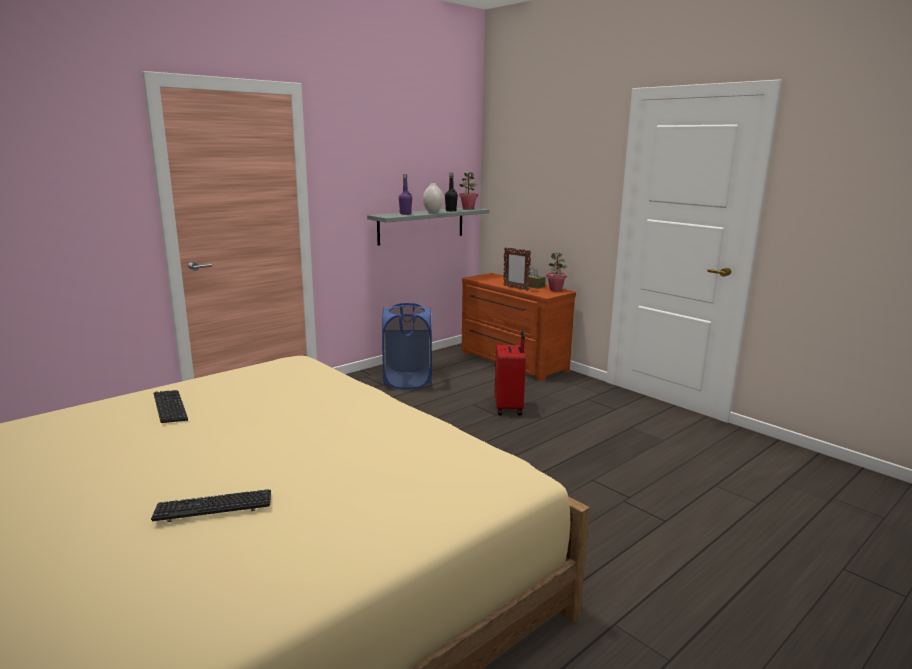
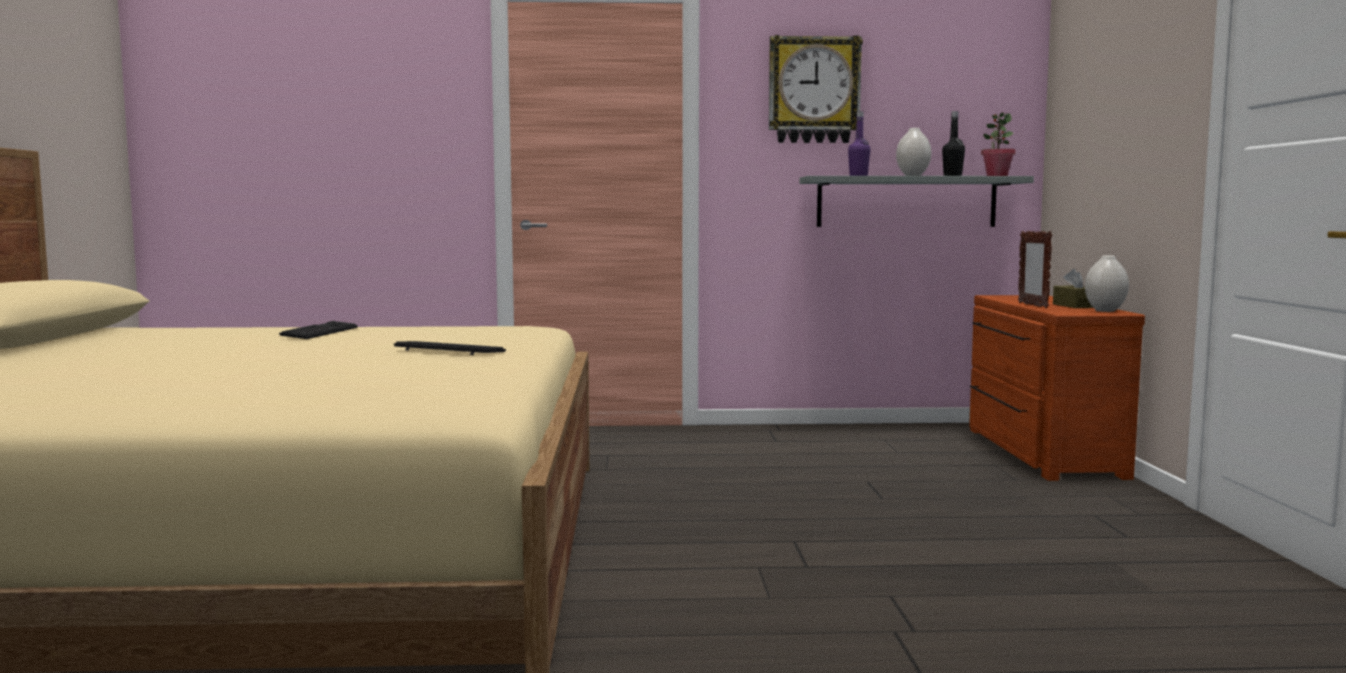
camera: 40 degrees right, 10 degrees down
(214, 507) = (149, 370): keyboard -> keyboard (449, 350)
(372, 158) = (814, 90): none -> wall clock
(407, 381) = (818, 443): blue laundry basket -> none
(509, 408) = (919, 496): red suitcase -> none
(555, 290) = (1106, 311): potted plant -> white vase

